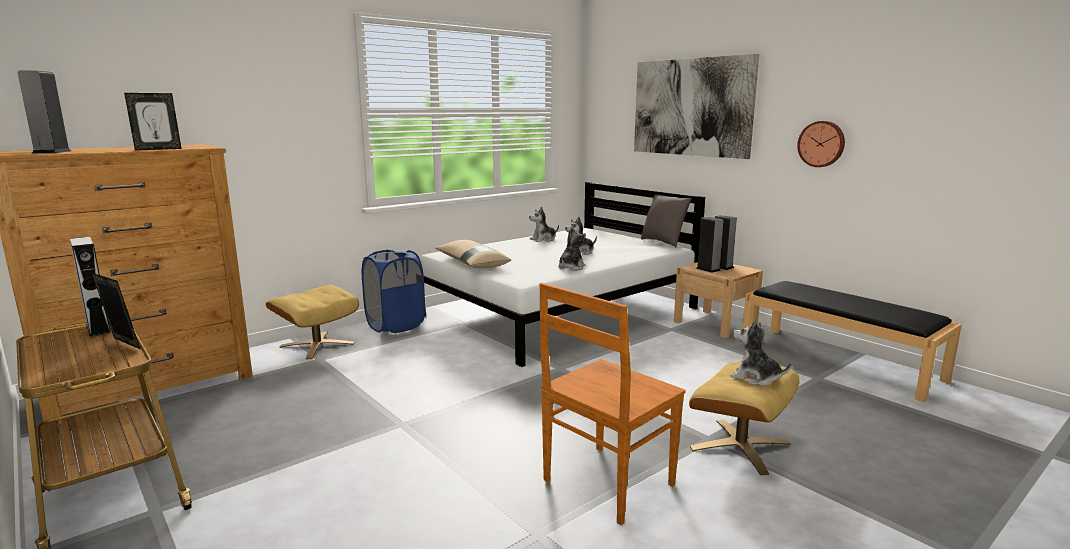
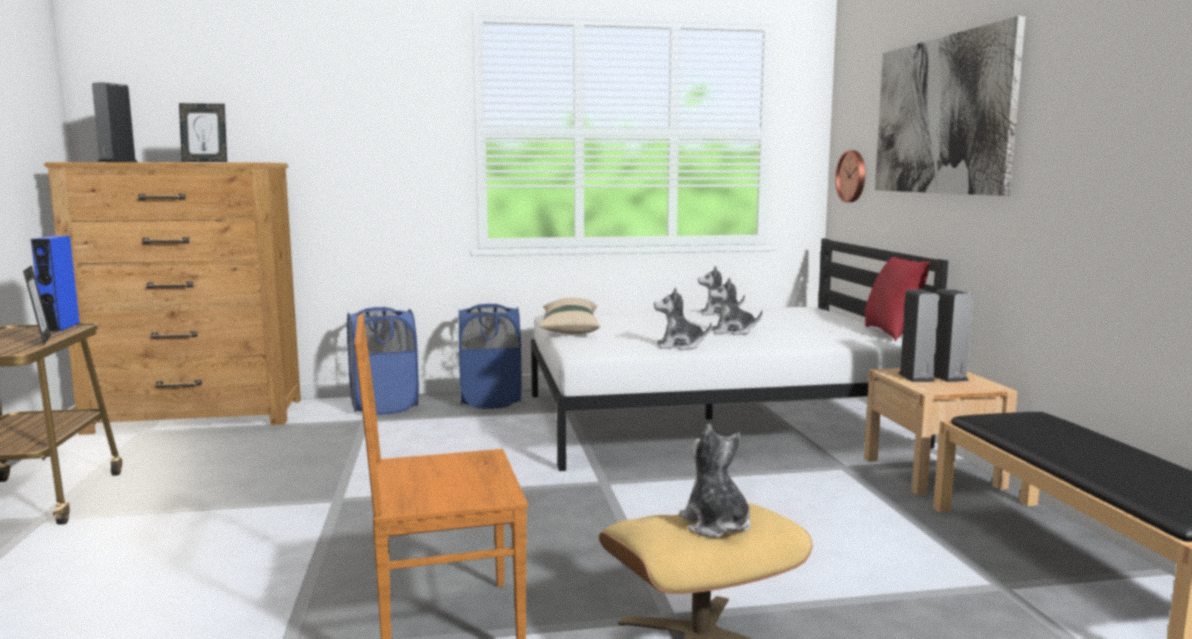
camera: 30 degrees right, 5 degrees down
(98, 328) = (61, 327): grey speaker -> blue speaker
(317, 345) = (384, 406): beige ottoman -> blue laundry basket
(571, 267) = (679, 346): plush toy -> plush toy turned 150 degrees counterclockwise
(663, 242) = (892, 333): grey pillow -> red pillow
(821, 144) = (1107, 163): wall clock -> wall clock (852, 176)

